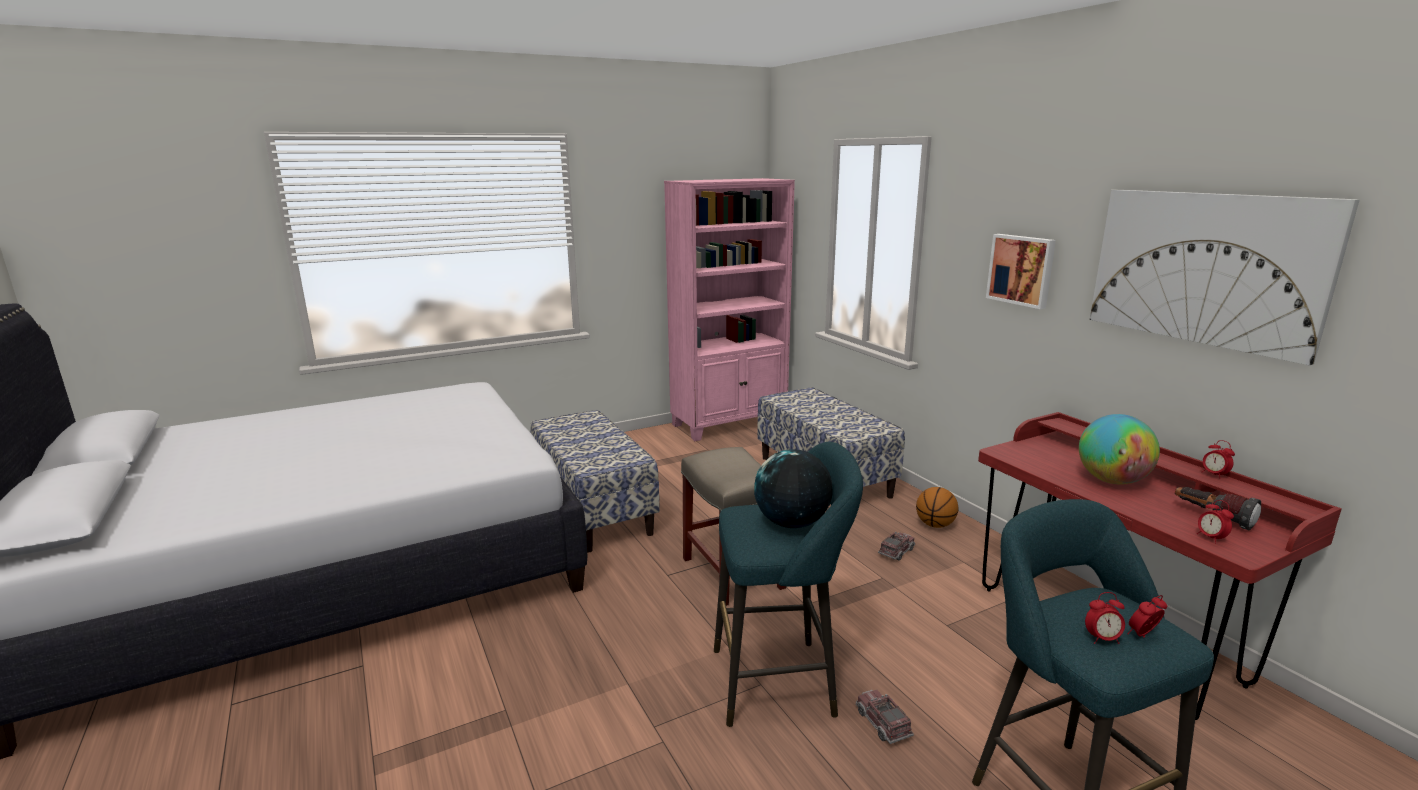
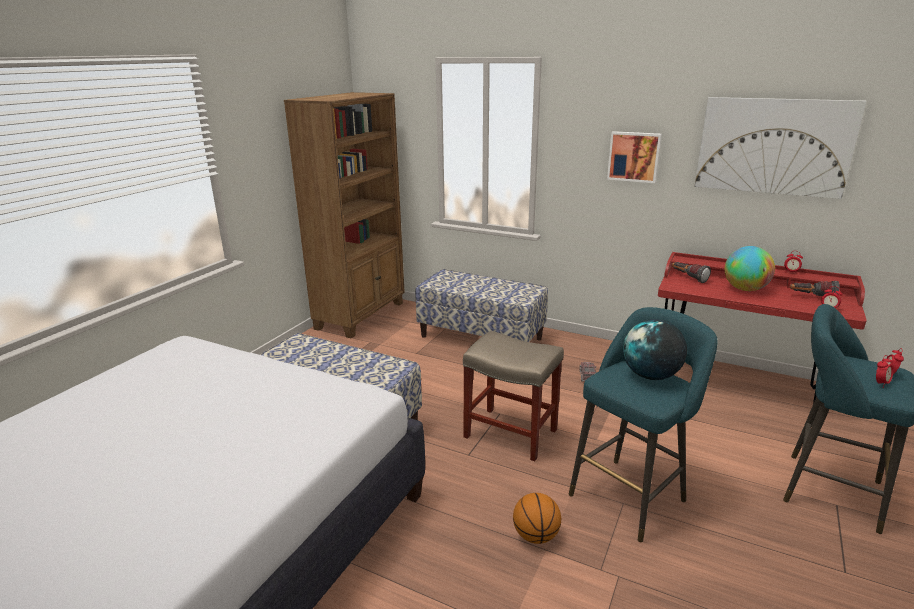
camera: 35 degrees left, 5 degrees up
(730, 424) = (361, 315): pink bookcase -> brown bookcase
(882, 723) = (710, 491): toy truck -> none
(935, 525) = (586, 349): basketball -> basketball (536, 535)
(1047, 449) = (688, 278): none -> flashlight

